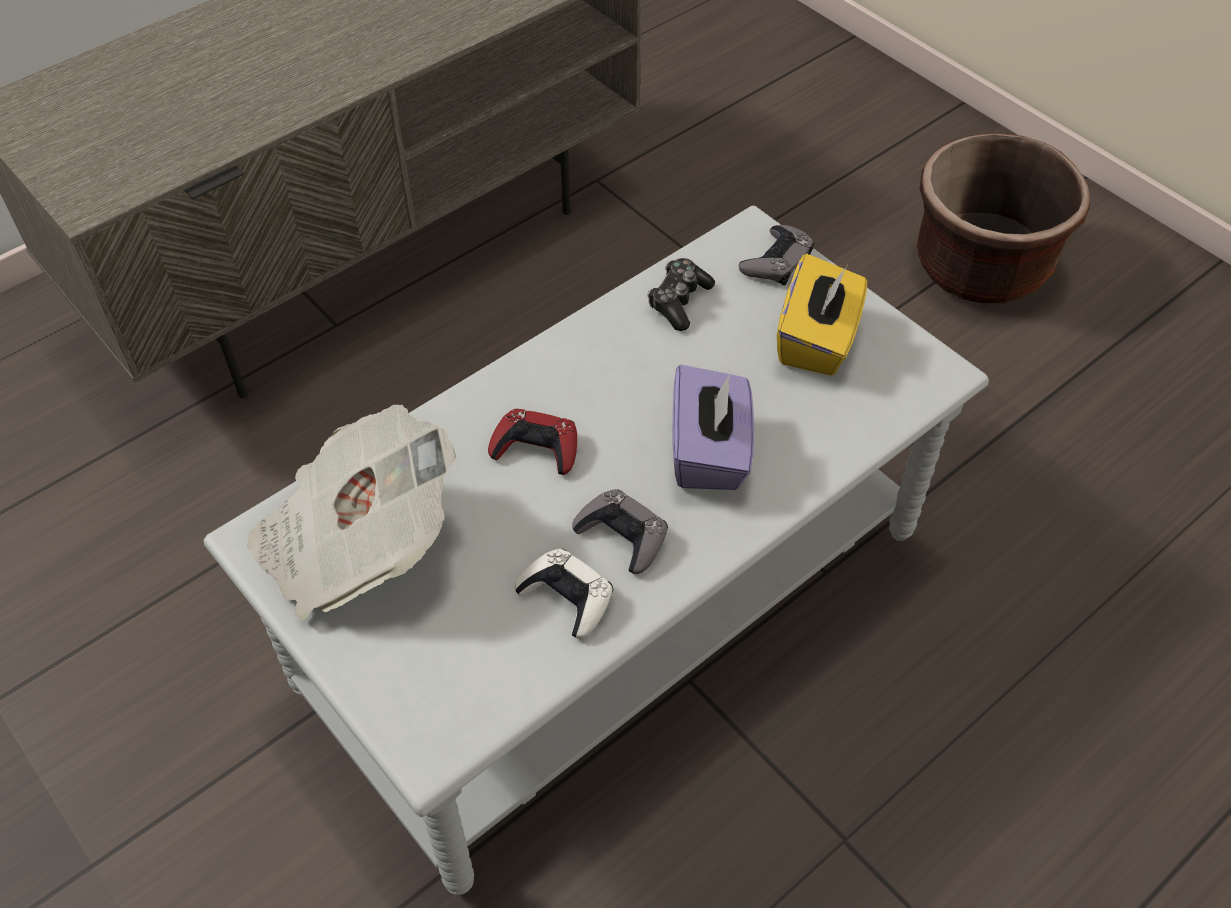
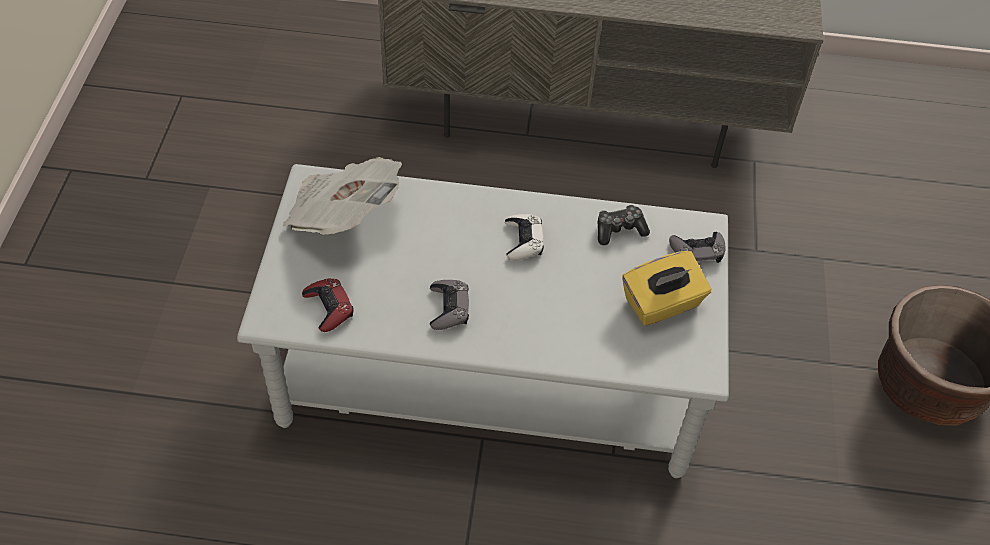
camera: 45 degrees right, 0 degrees up
(536, 448) = (464, 240): red game controller -> red game controller (329, 308)
(567, 597) = (393, 311): white game controller -> white game controller (523, 241)
(710, 452) = (536, 308): purple tissue box -> none

